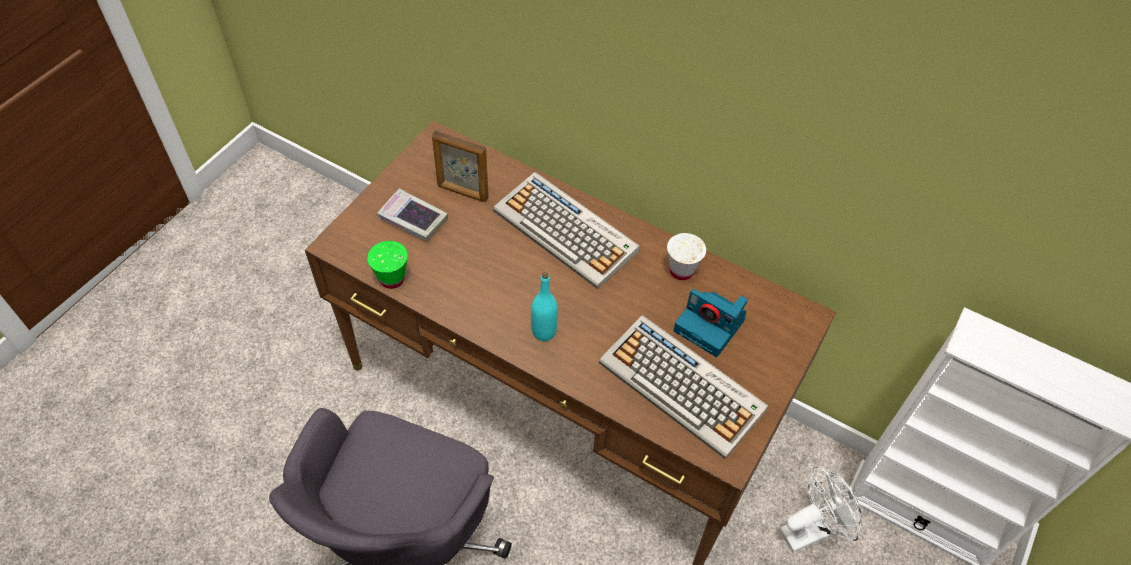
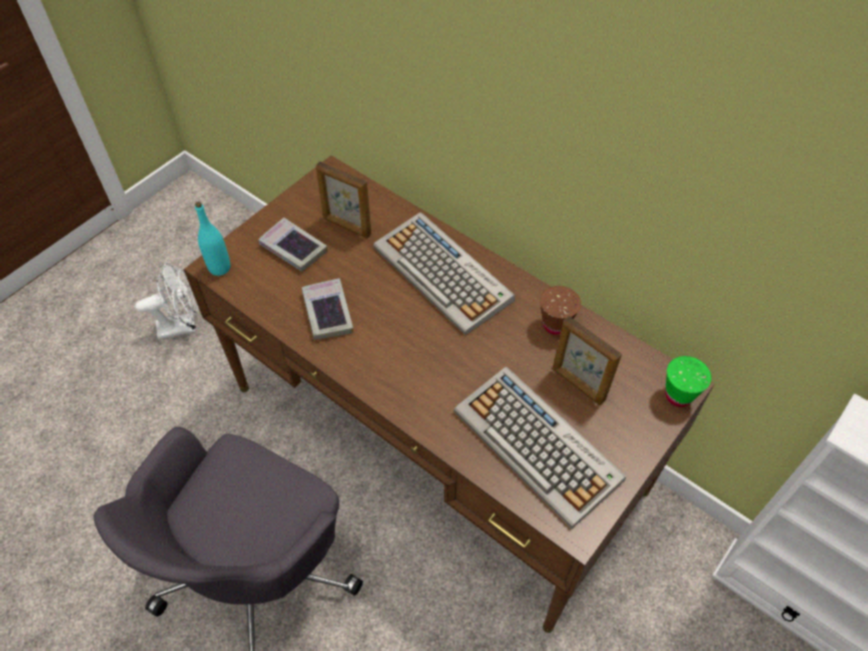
camera: 10 degrees right, 0 degrees up
(392, 279) = (261, 305): green cup -> green cup (678, 396)
(459, 280) = (327, 312): none -> book
(544, 332) = (403, 373): turquoise bottle -> turquoise bottle (219, 268)
(681, 270) = (555, 325): white cup -> brown cup
(711, 325) = (578, 385): camera -> picture frame
(810, 529) = (671, 604): white fan -> white fan (183, 326)

